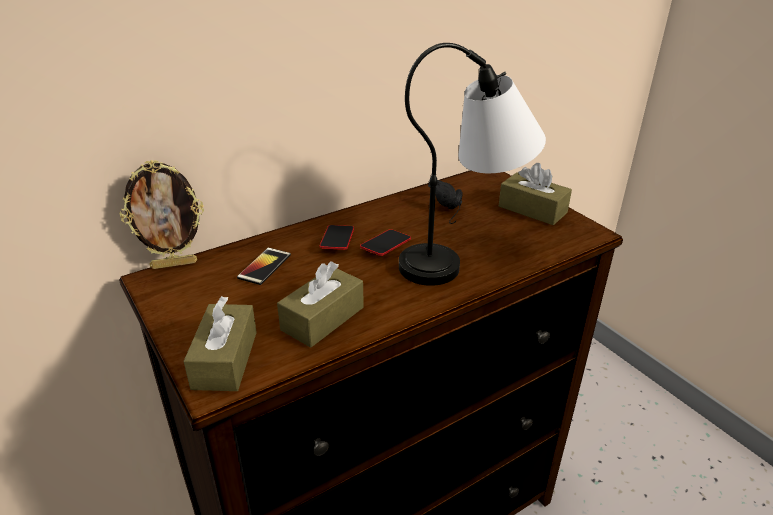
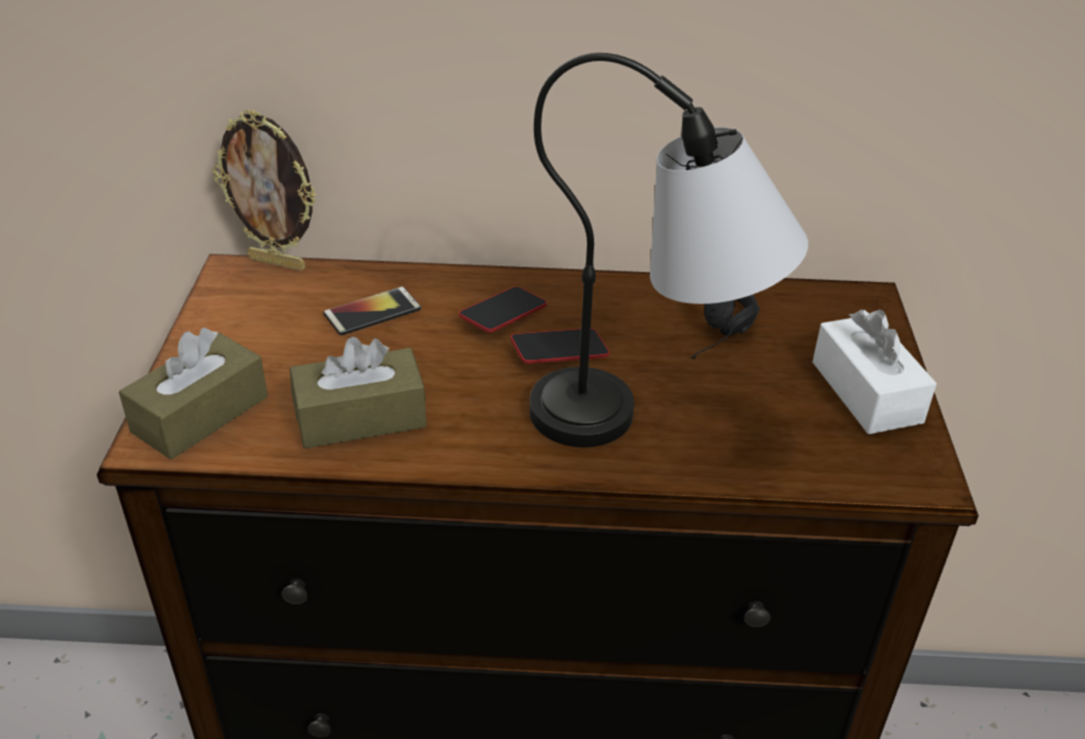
camera: 35 degrees right, 5 degrees up
(532, 209) = (866, 392): brown tissue box -> white tissue box

